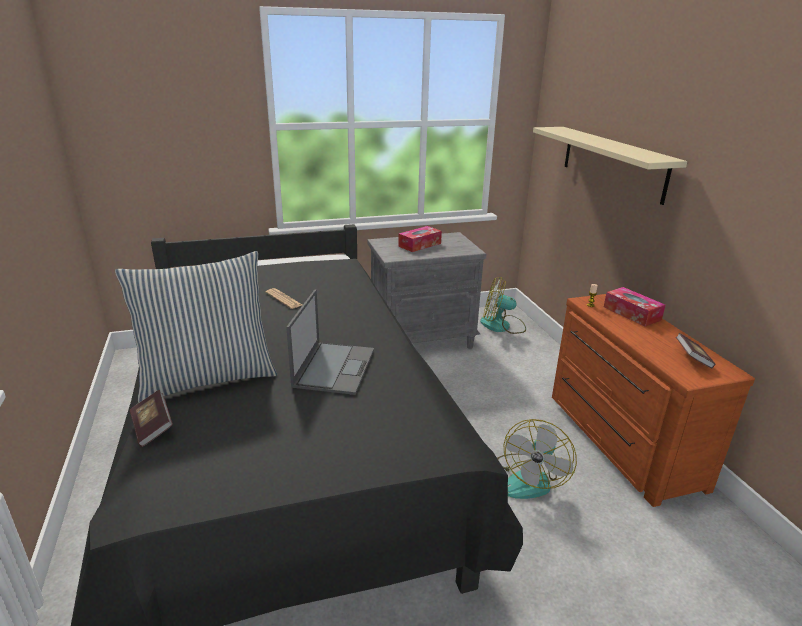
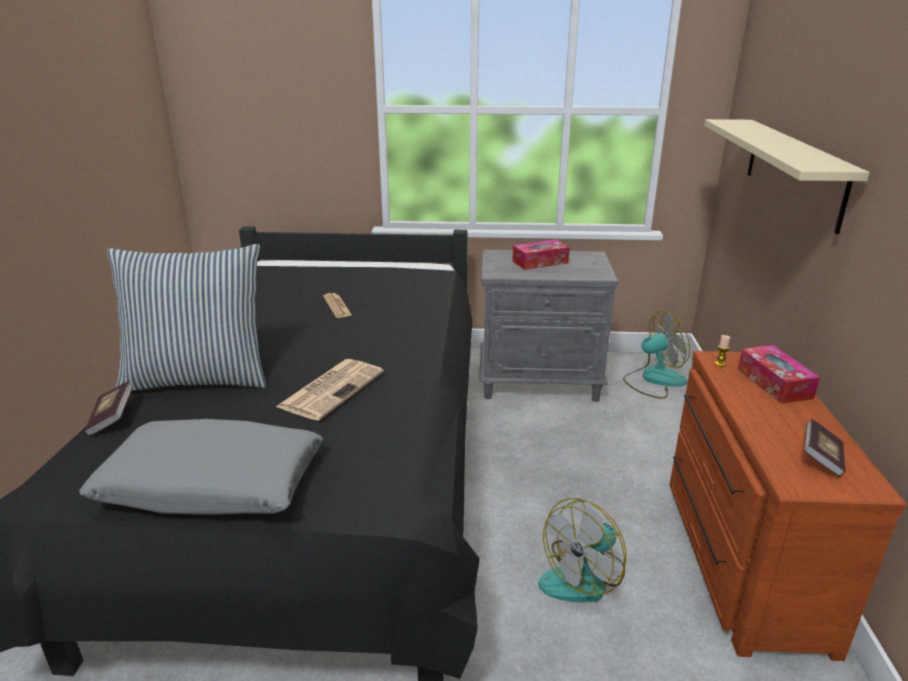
camera: 20 degrees right, 0 degrees up
(296, 464) = (212, 485): none -> grey pillow
(334, 367) = (332, 388): laptop -> newspaper
(502, 326) = (654, 380): fan -> fan turned 135 degrees clockwise

